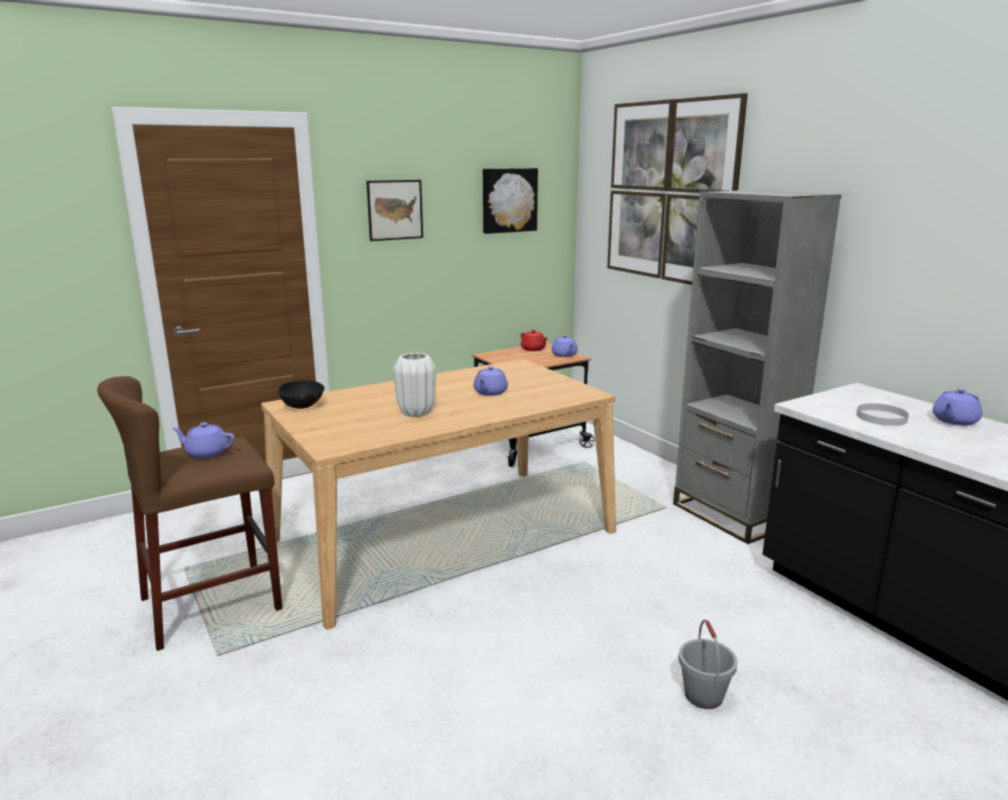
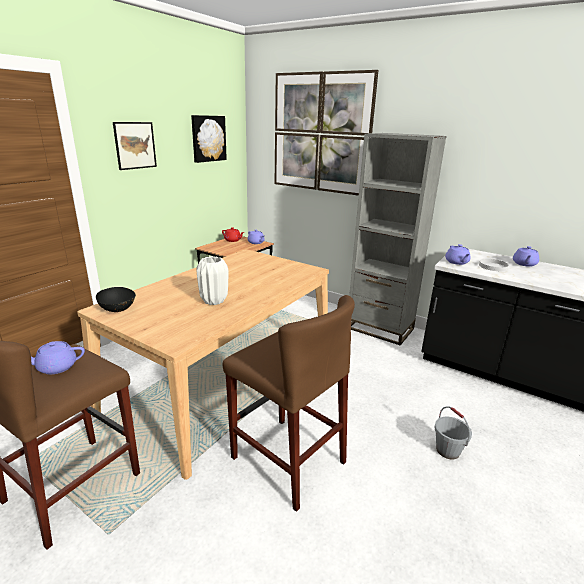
camera: 25 degrees left, 5 degrees up
(459, 642) = (288, 459): none -> brown stool
(490, 392) = (249, 277): purple teapot -> purple teapot (457, 262)

